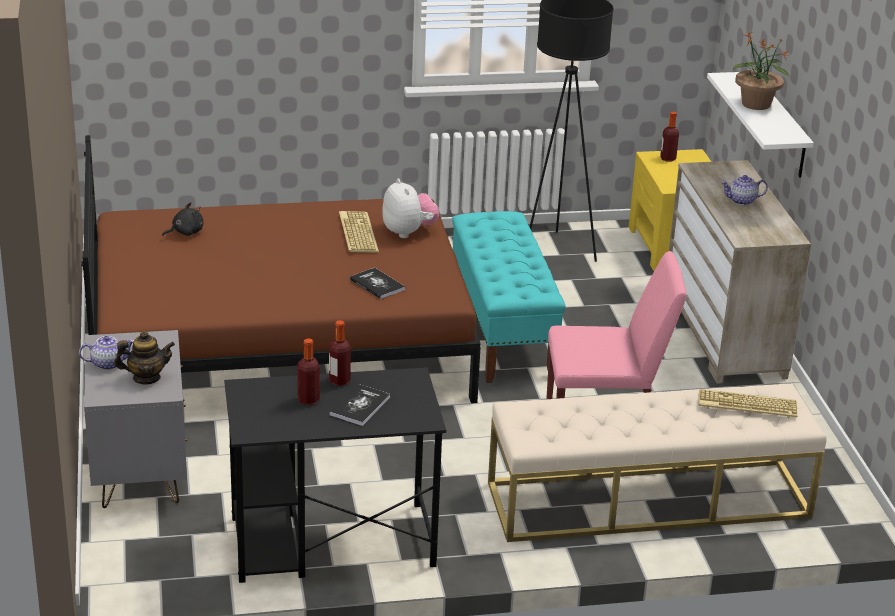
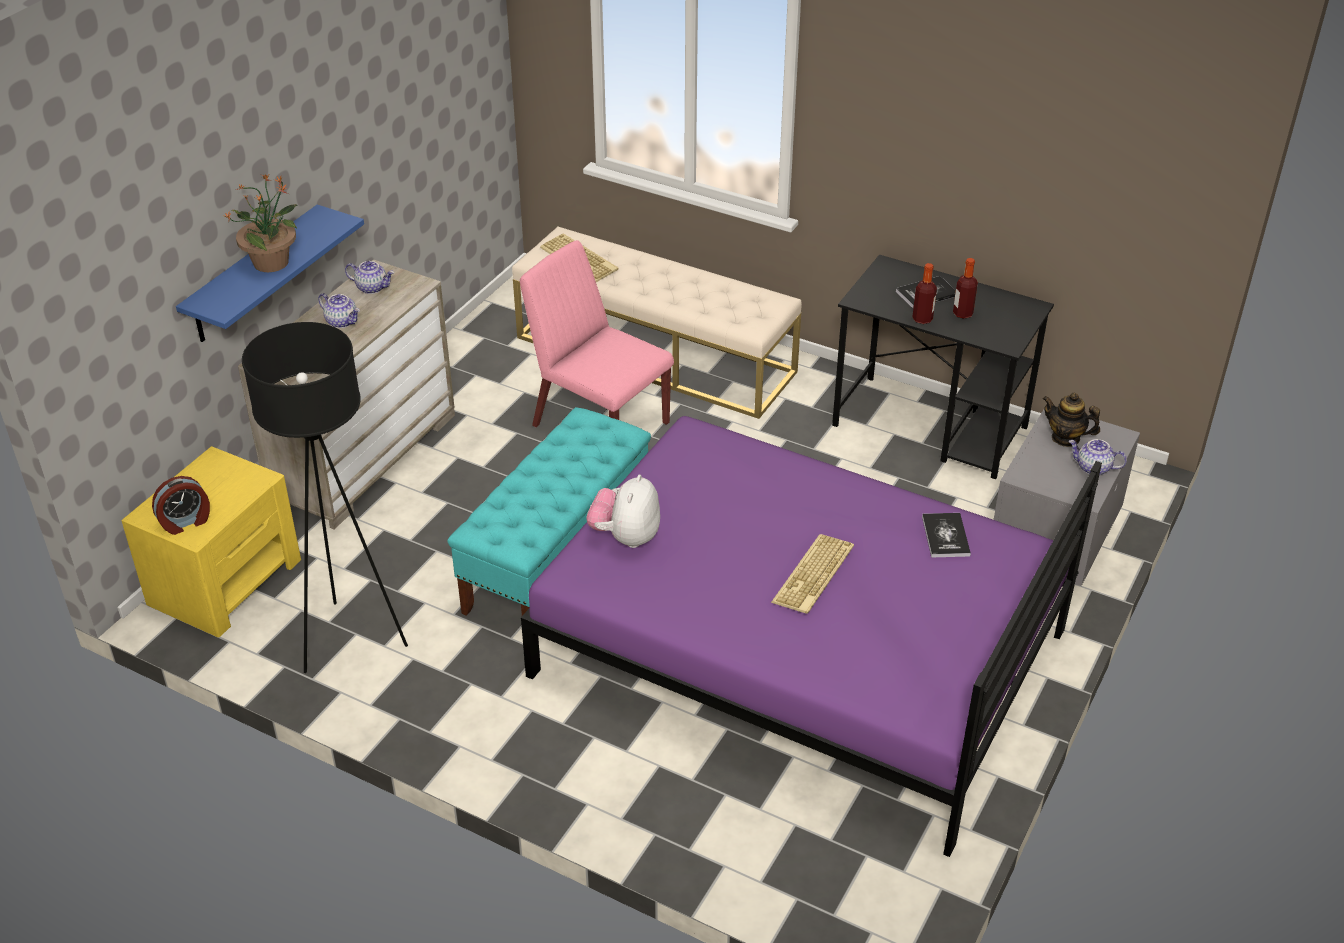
camera: 140 degrees left, 10 degrees up
(185, 232) = (880, 648): black plush toy -> none
(278, 343) = (799, 653): brown bed -> purple bed
(357, 233) = (683, 561): keyboard -> keyboard (814, 576)
(377, 284) = (740, 478): book -> book (945, 536)
(668, 158) = (185, 522): bottle -> alarm clock
(769, 226) = (372, 287): none -> teapot
(779, 126) = (253, 275): white shelf -> blue shelf

